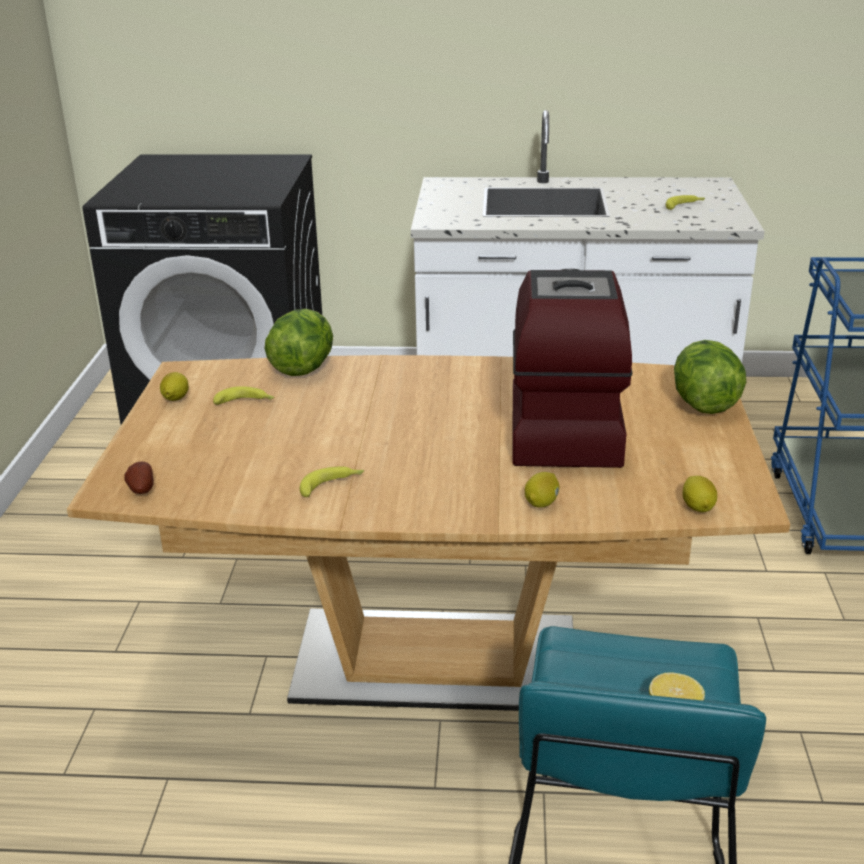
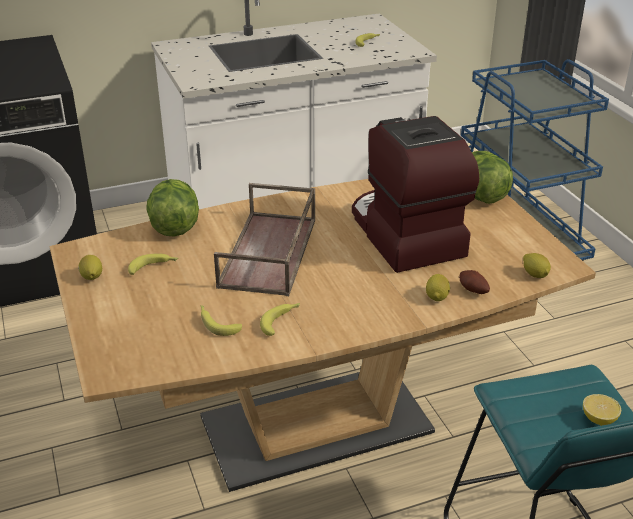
camera: 25 degrees left, 5 degrees up
(140, 489) = (132, 363): potato -> potato (472, 291)
(261, 472) = (217, 323): none -> banana
(383, 414) = (270, 253): none -> brown tray

